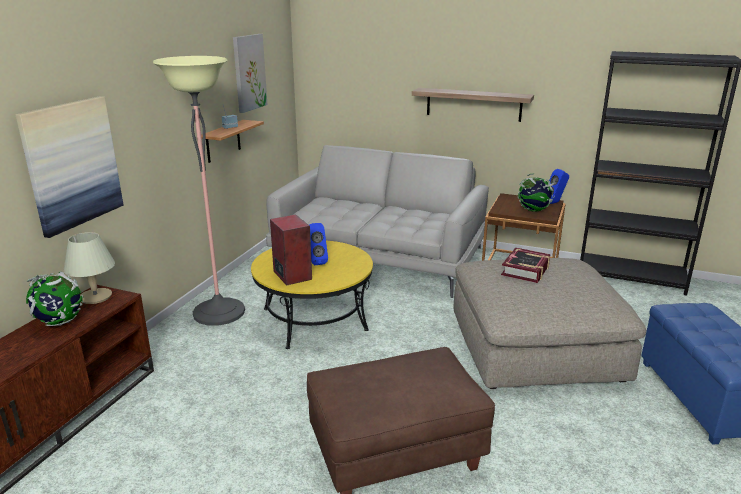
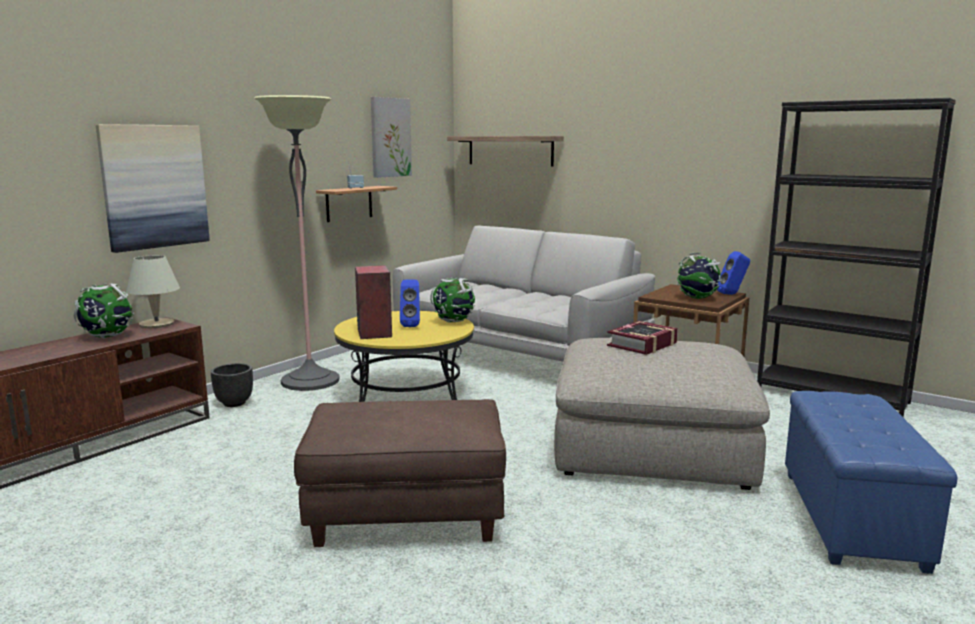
camera: 15 degrees right, 10 degrees down
(166, 349) = (234, 403): none -> black planter
(349, 252) = (453, 321): none -> globe
(473, 104) = (639, 177): shelf -> shelf (510, 150)

